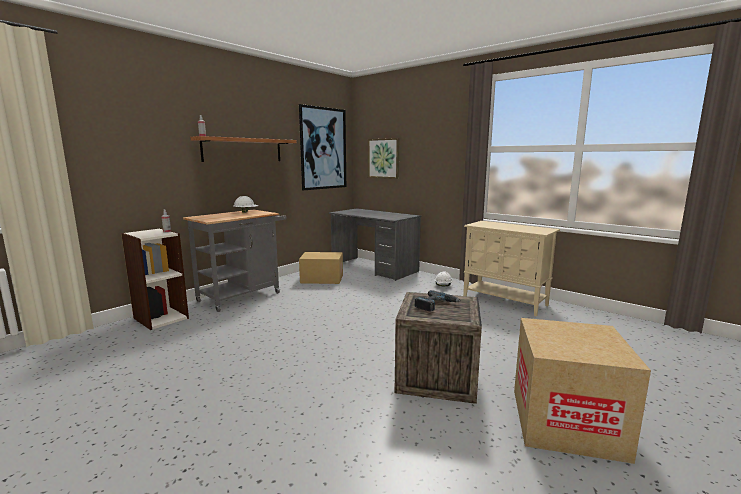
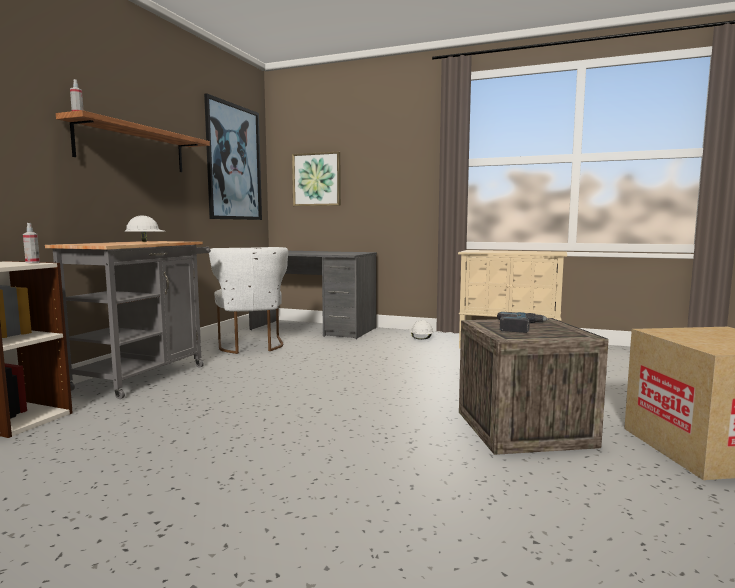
camera: 20 degrees left, 5 degrees down
(321, 279) = (251, 346): cardboard box -> white chair

